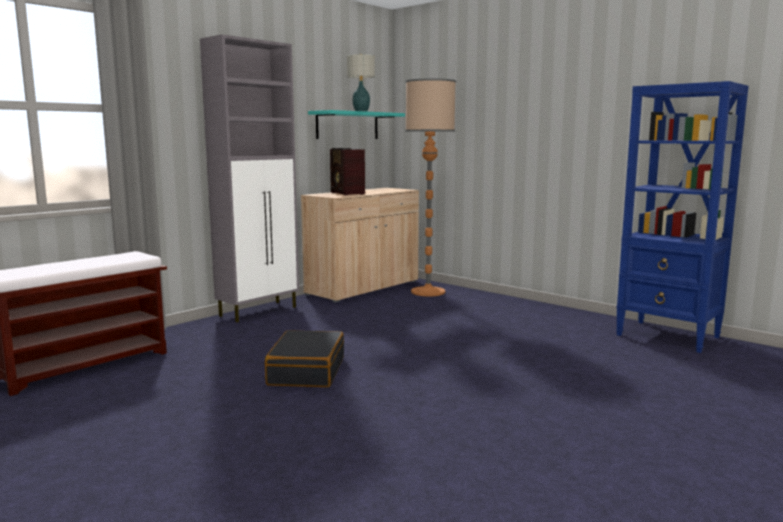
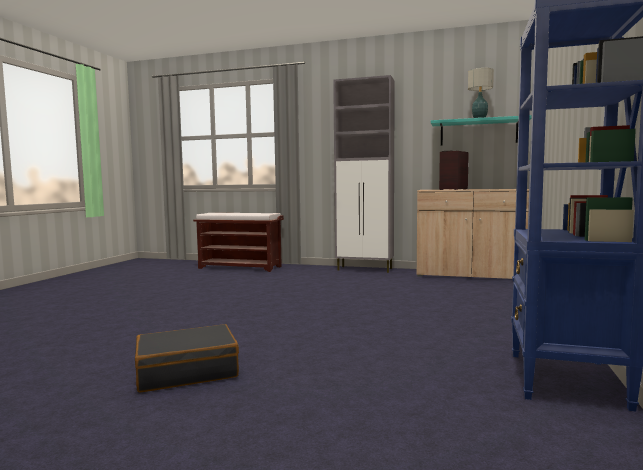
camera: 65 degrees right, 5 degrees down
(306, 371) = (271, 292): black suitcase -> black suitcase (187, 371)
(428, 292) = (503, 287): floor lamp -> none

